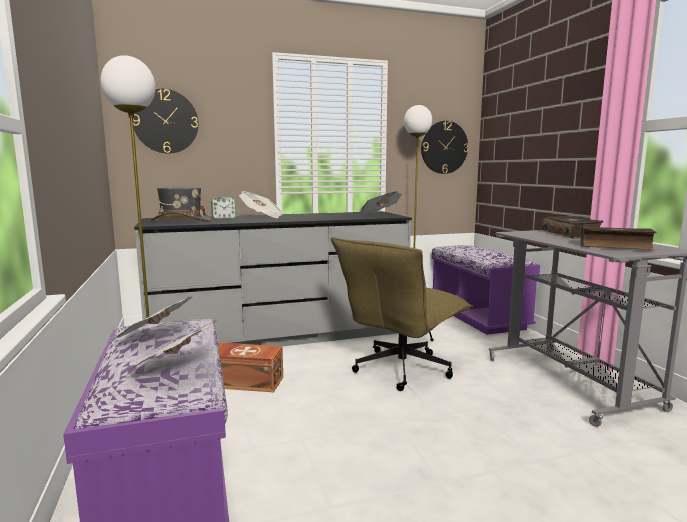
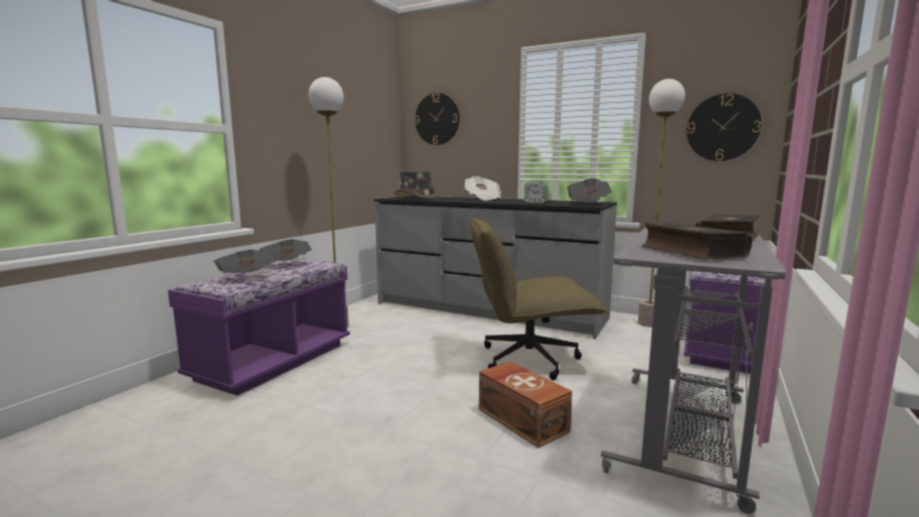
camera: 45 degrees right, 0 degrees up
(224, 218) = (451, 198): alarm clock -> alarm clock (535, 202)
(245, 381) = (407, 329): brown storage box -> brown storage box (522, 419)

